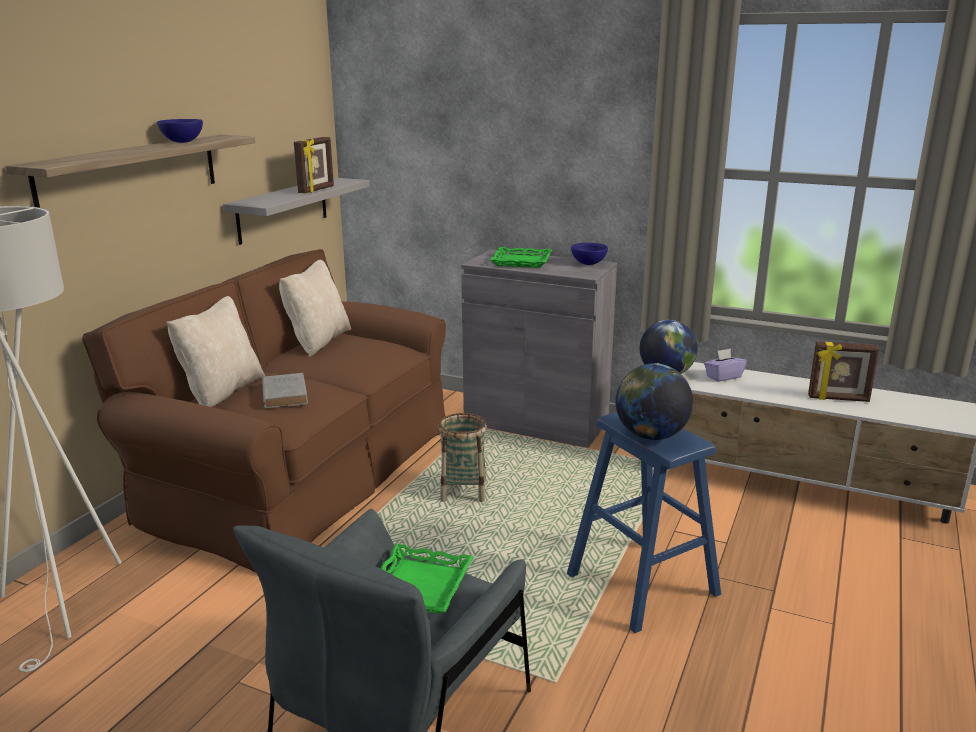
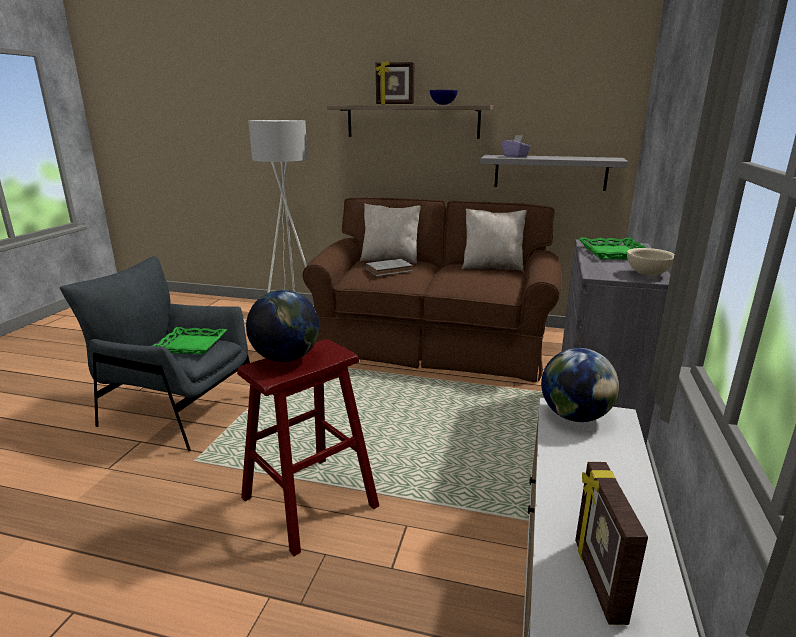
camera: 80 degrees right, 0 degrees up
(317, 190) = (559, 158): picture frame -> picture frame (394, 104)
(463, 492) = (434, 401): basket -> none
(589, 264) = (647, 274): blue bowl -> beige bowl
(642, 584) = (309, 502): blue stool -> red stool
(723, 377) = (603, 460): purple tissue box -> purple tissue box (515, 156)

